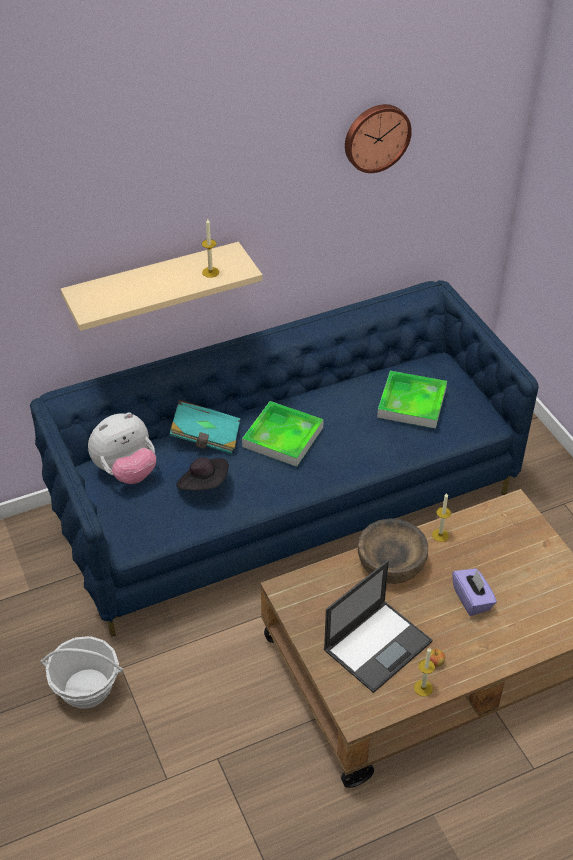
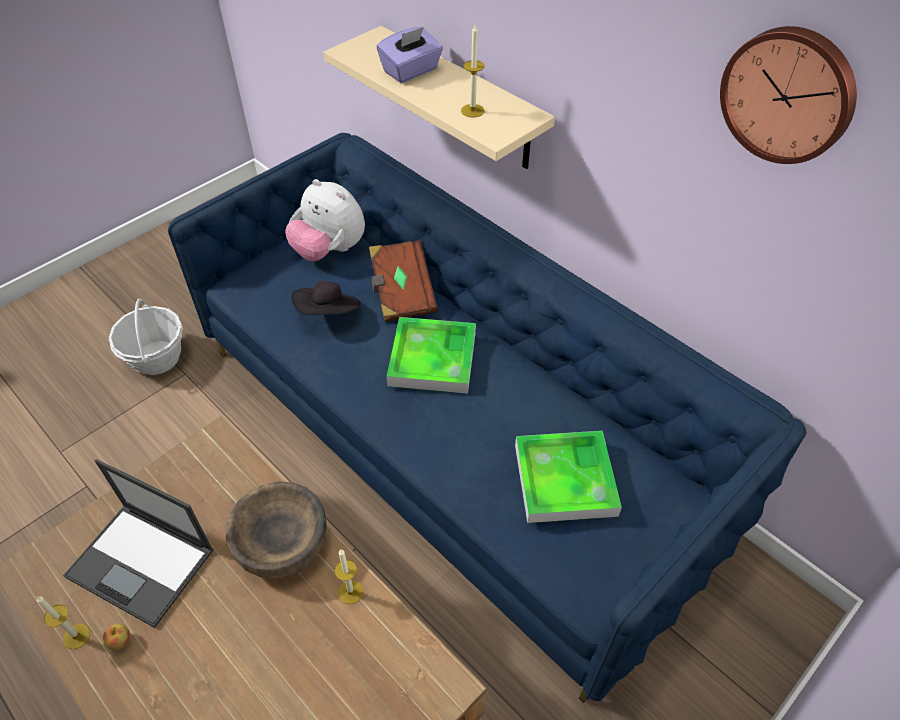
camera: 70 degrees right, 5 degrees up
(206, 438) = (401, 293): turquoise book -> brown book
(472, 599) = (239, 665): purple tissue box -> purple tissue box (411, 71)

